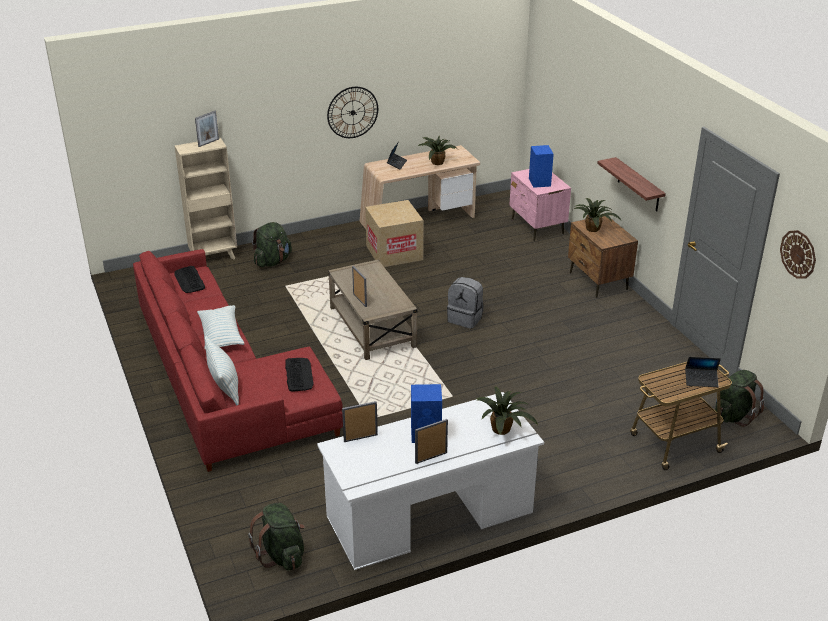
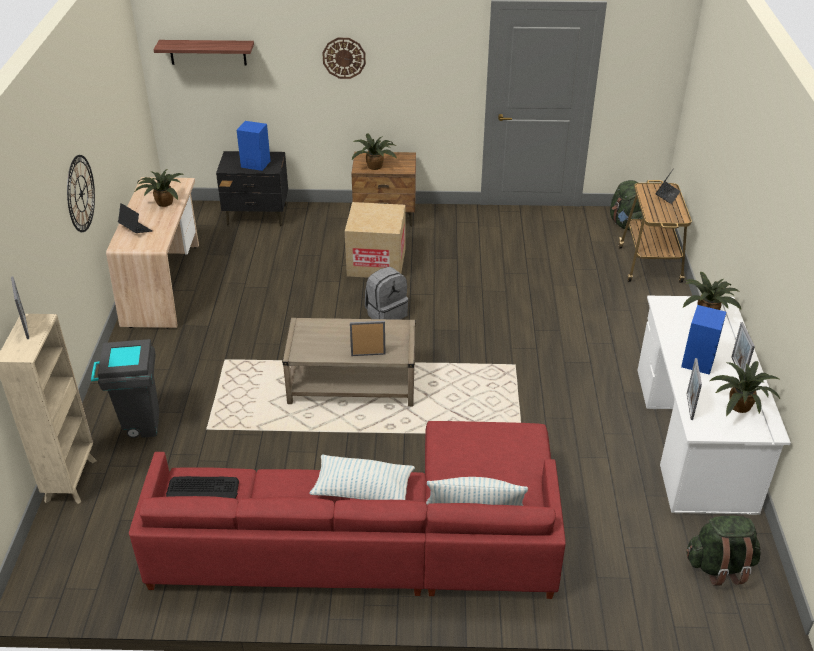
camera: 65 degrees left, 5 degrees up
(273, 261) = (138, 425): green backpack -> grey trash can
(298, 374) = (491, 441): keyboard -> none
(377, 465) = (740, 407): none -> potted plant
(394, 253) = (214, 322): cardboard box -> cardboard box (376, 262)
(537, 227) = (257, 215): pink nightstand -> black nightstand
(638, 185) = (400, 99): shelf -> shelf (207, 52)
(798, 254) = (643, 60): wall clock -> wall clock (344, 58)

